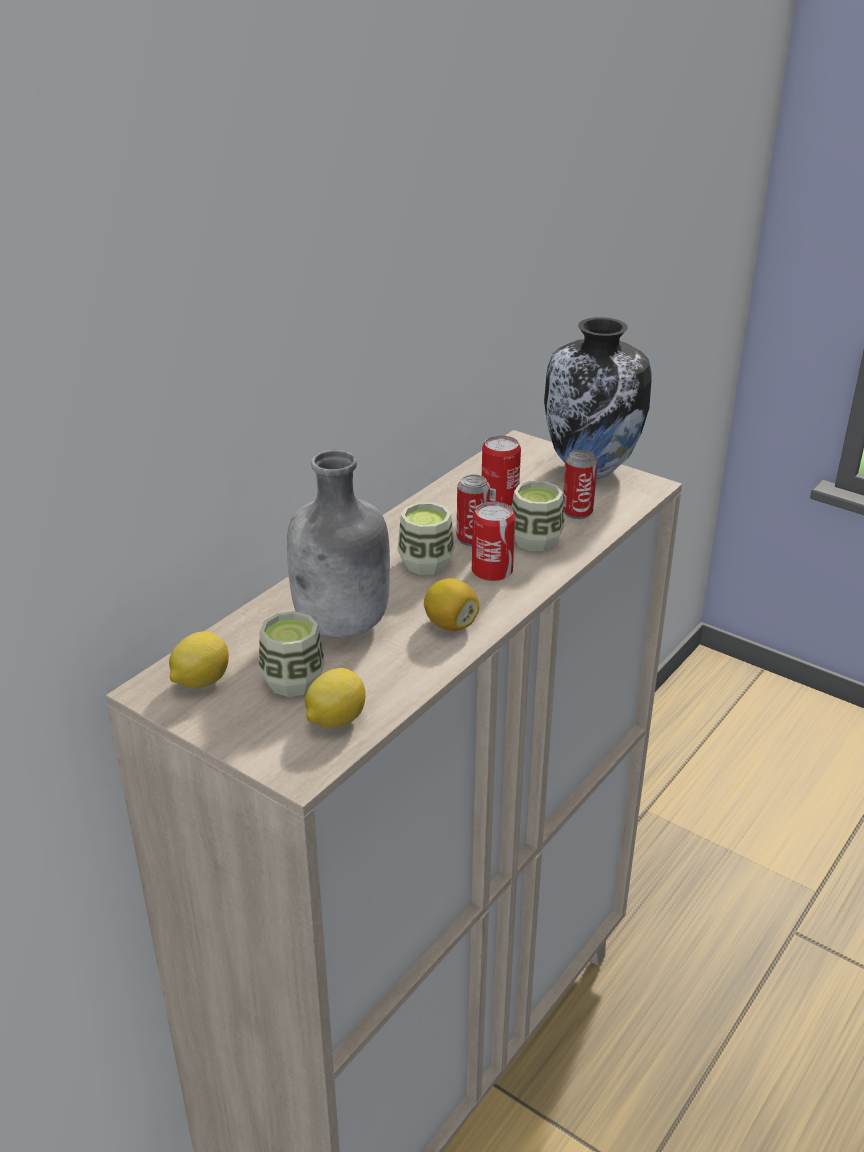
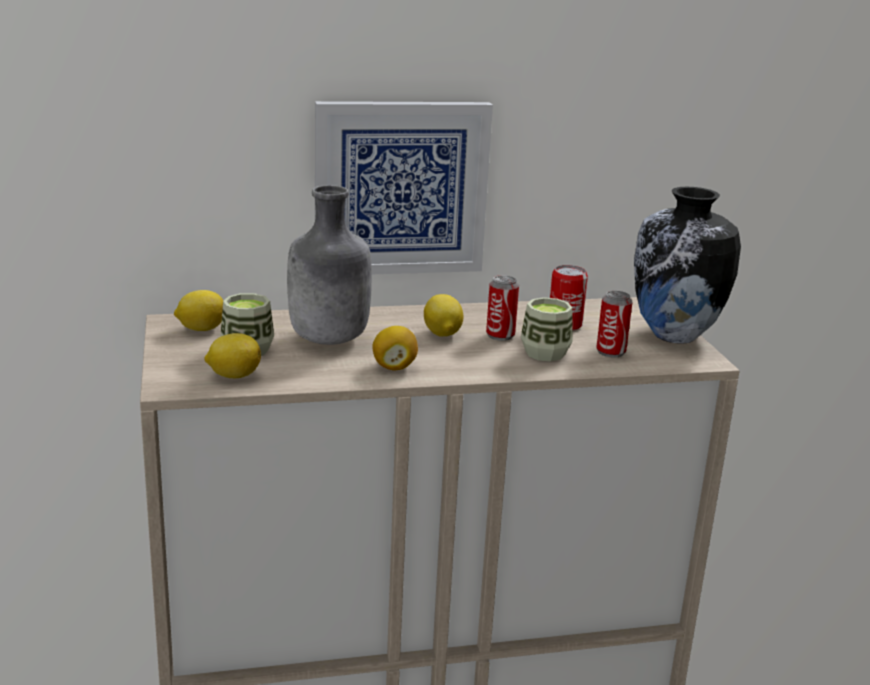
camera: 40 degrees right, 10 degrees down
(310, 417) = (400, 188): none -> picture
(426, 563) = (442, 334): cup -> lemon
(492, 570) = (479, 355): can -> none

